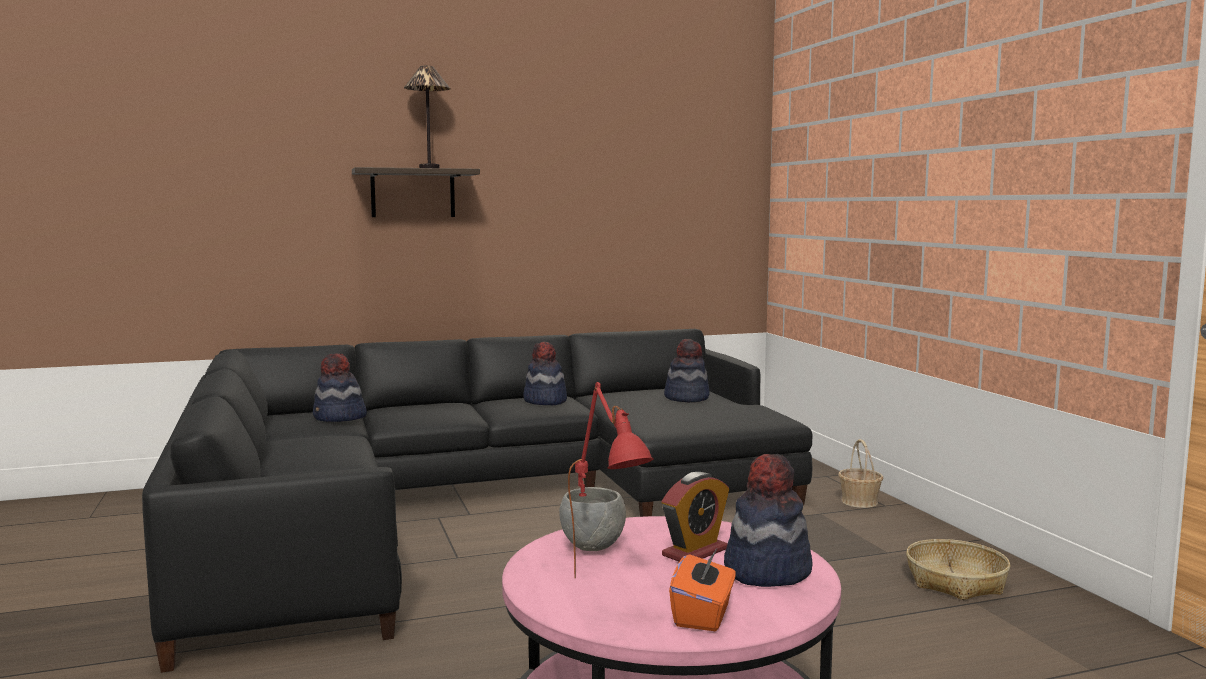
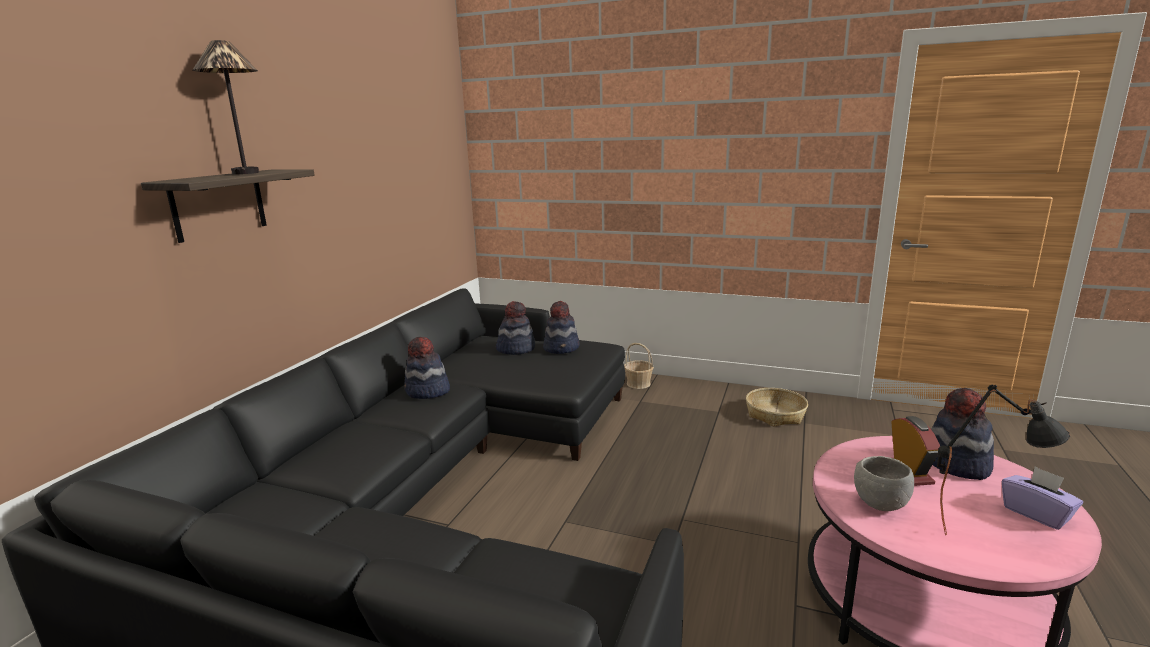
camera: 50 degrees left, 10 degrees up
(339, 418) = (288, 499): hat -> hat (562, 348)
(608, 592) = (981, 532): red table lamp -> black table lamp
(703, 615) = (1036, 513): orange tissue box -> purple tissue box

